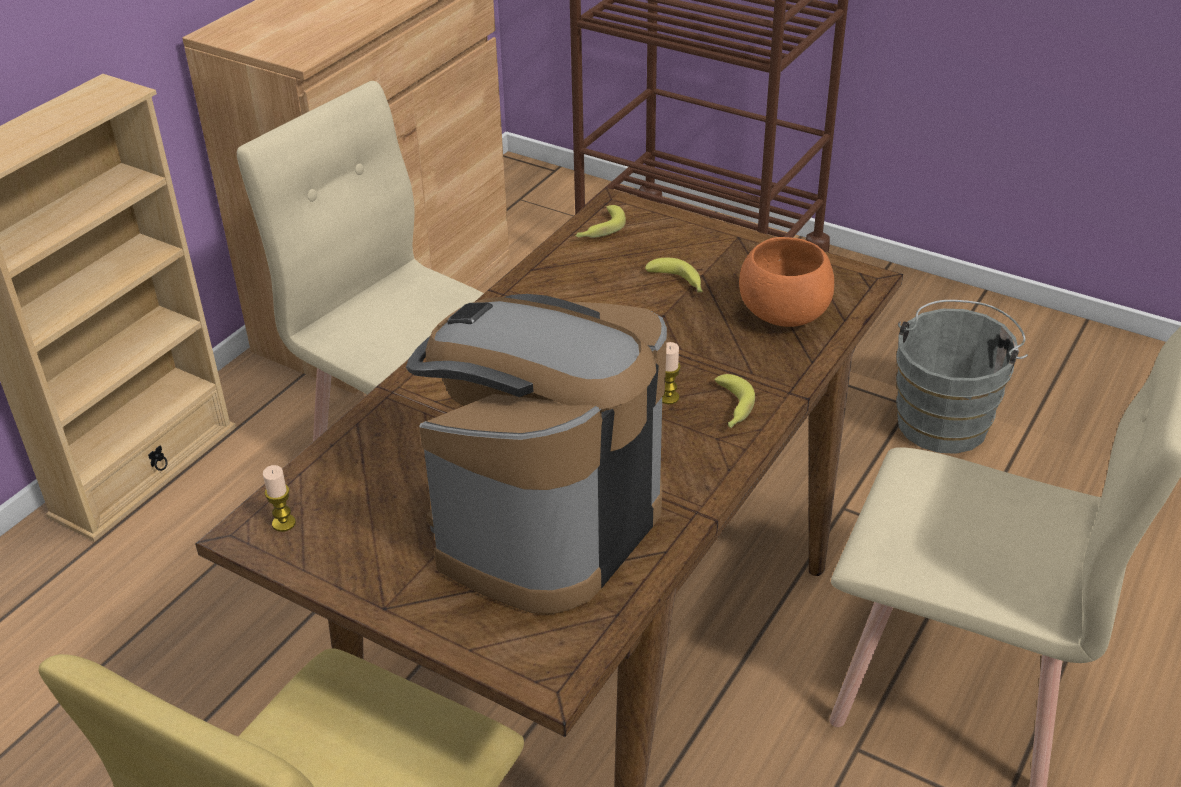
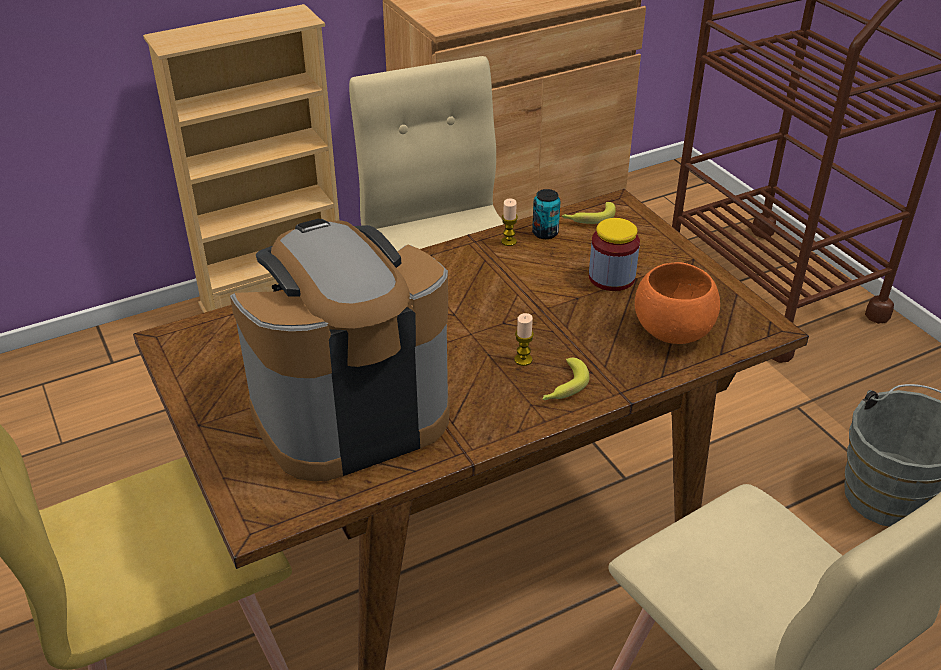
camera: 30 degrees right, 0 degrees up
(284, 523) = (192, 342): candle -> candle (509, 241)
(569, 260) = (545, 233): none -> can
(678, 283) = (611, 278): banana -> jar

